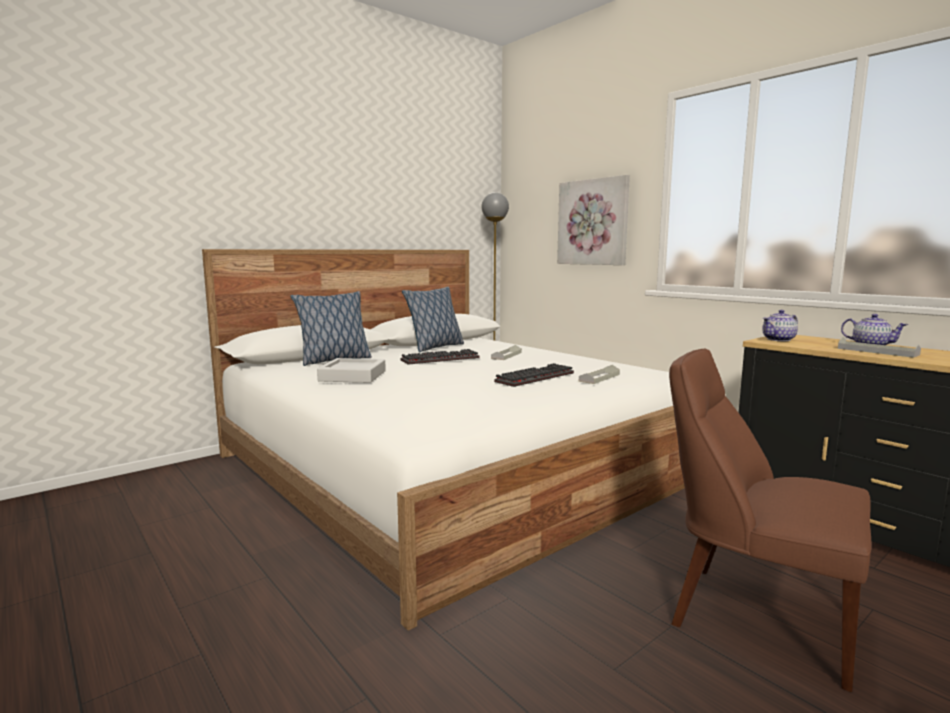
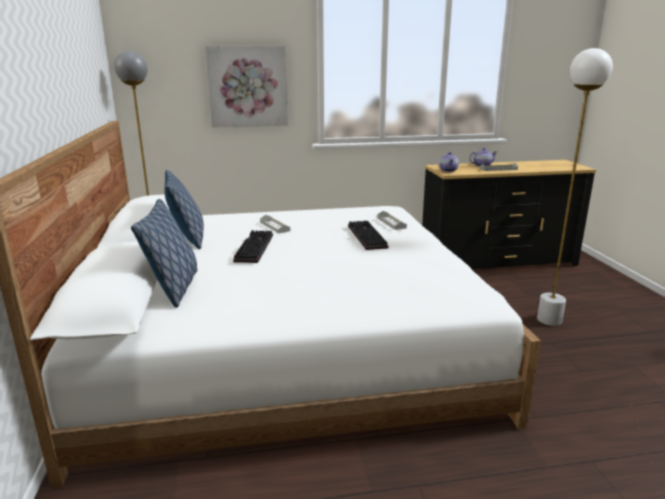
camera: 60 degrees left, 10 degrees up
(353, 376) = (278, 291): grey tray -> none
(753, 616) = (549, 320): brown chair -> white floor lamp

